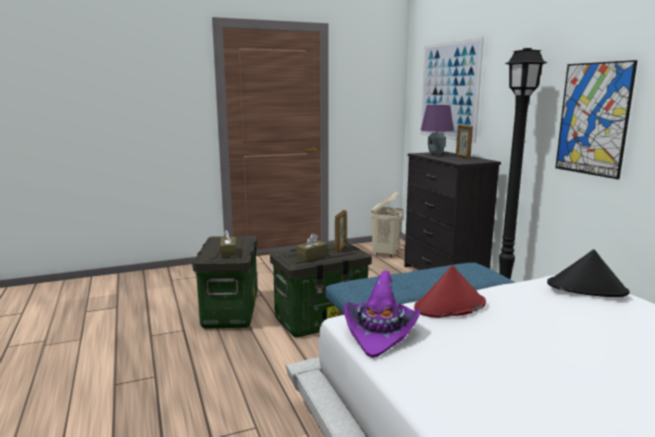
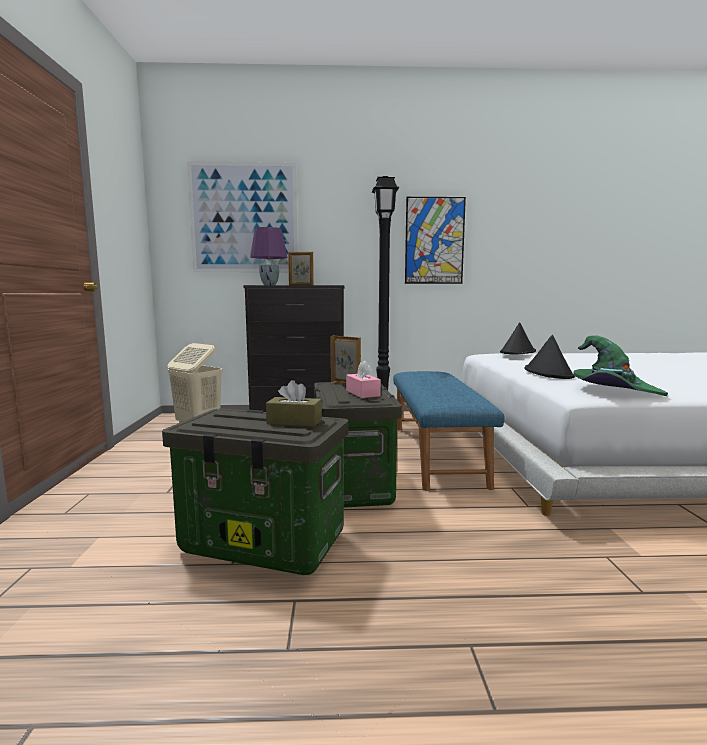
camera: 70 degrees left, 5 degrees down
(311, 256) = (362, 393): brown tissue box -> pink tissue box
(380, 333) = (612, 390): purple hat -> green hat
(450, 306) = (548, 373): red hat -> black hat

